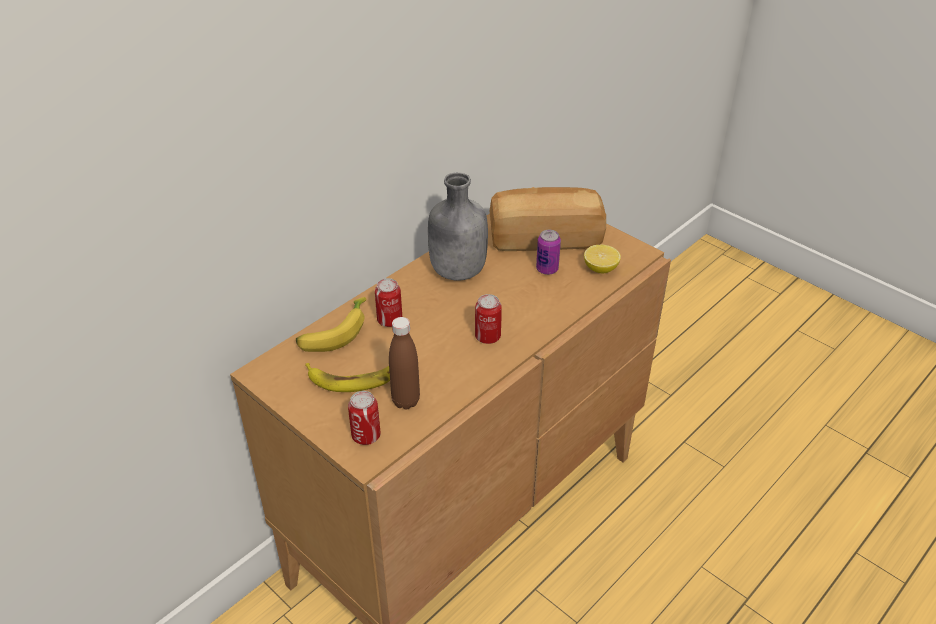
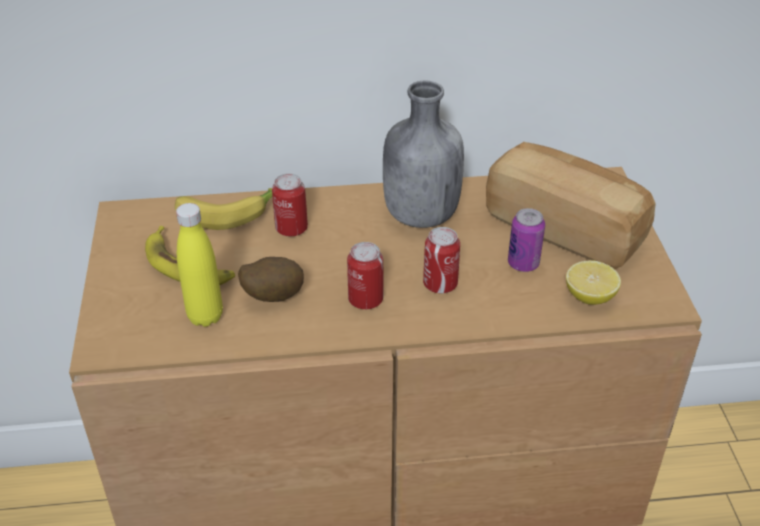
camera: 40 degrees right, 0 degrees up
(366, 436) = (129, 327): can -> can (440, 284)
(406, 401) = (205, 316): brown bottle -> yellow bottle
(431, 365) = (272, 296): none -> potato

